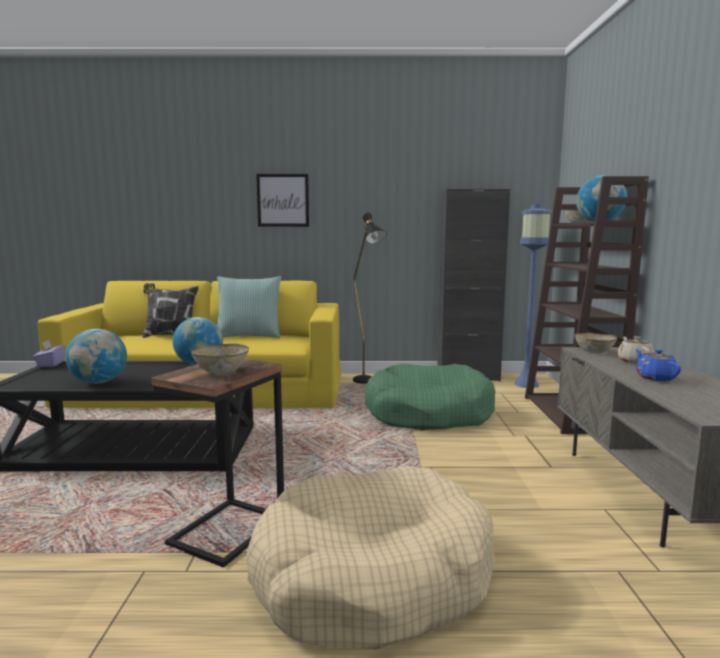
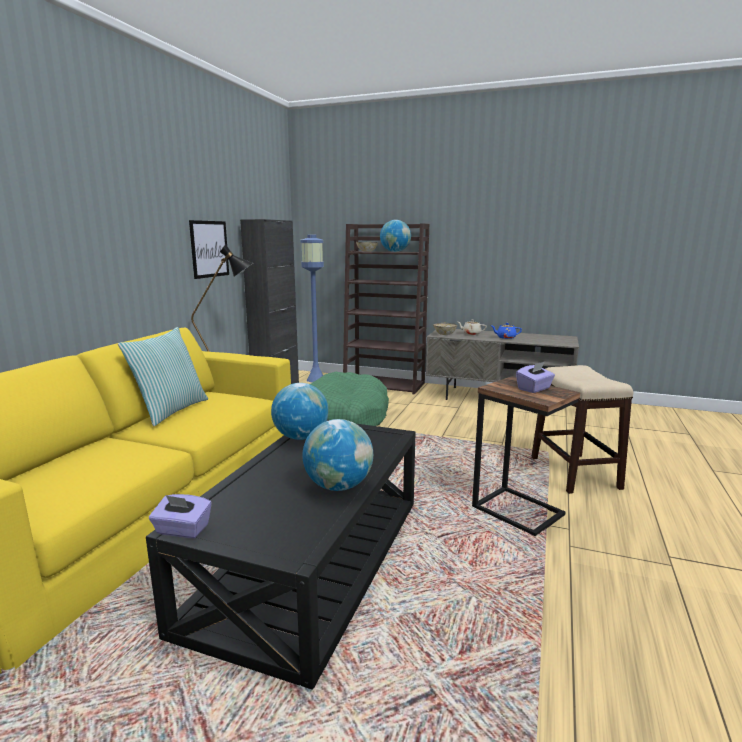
camera: 70 degrees left, 5 degrees up
(170, 336) = (82, 451): pillow -> none
(222, 371) = (534, 389): bowl -> purple tissue box
(283, 200) = (112, 227): picture -> picture (209, 249)
(372, 577) = (574, 472): beige dog bed -> stool

